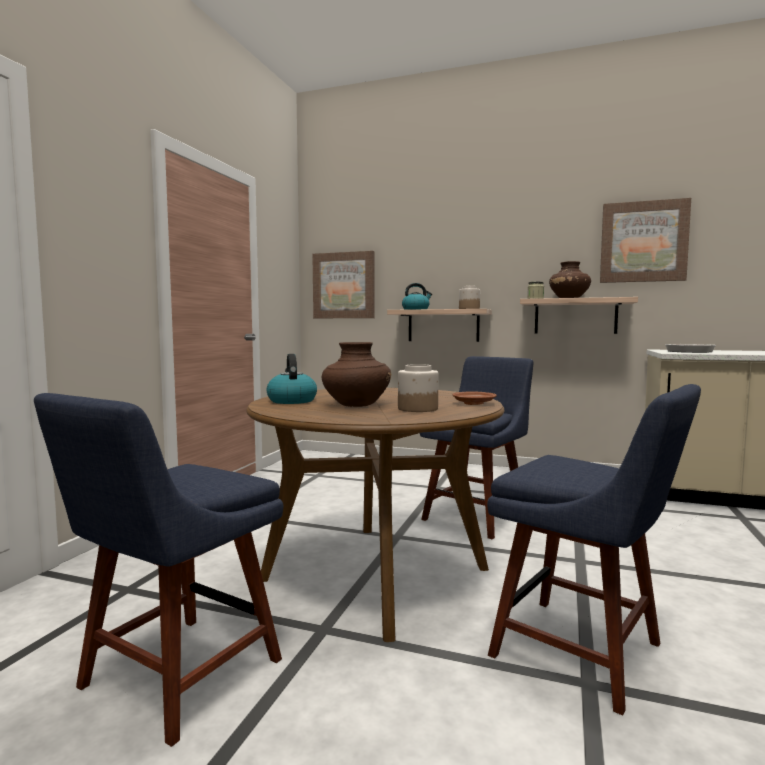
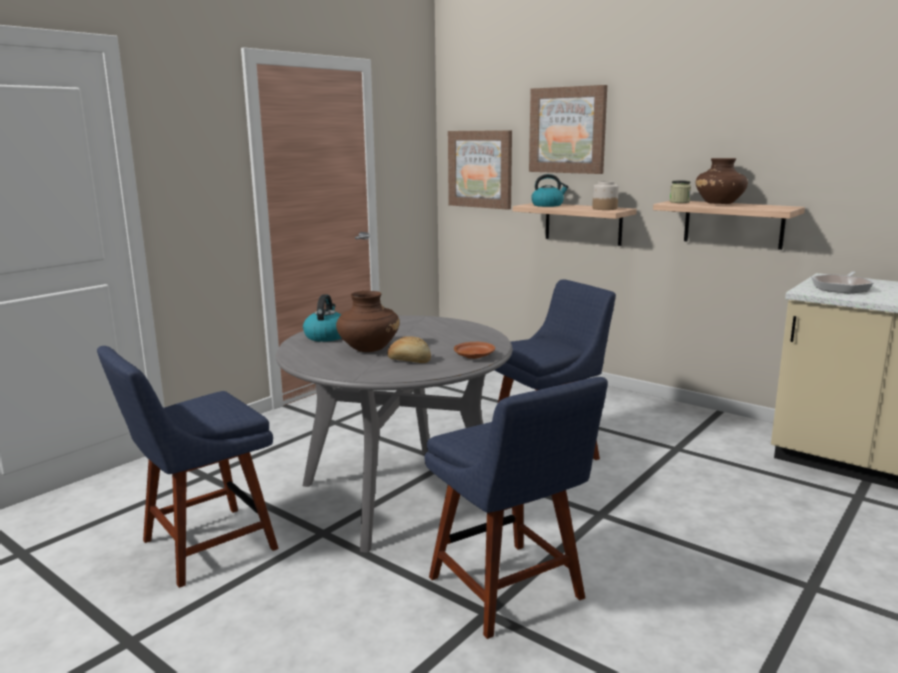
camera: 20 degrees right, 10 degrees up
(375, 573) = (400, 494): brown dining table -> grey dining table
(417, 409) = (409, 360): jar -> bread
(643, 242) = (824, 133): picture -> picture (567, 130)

